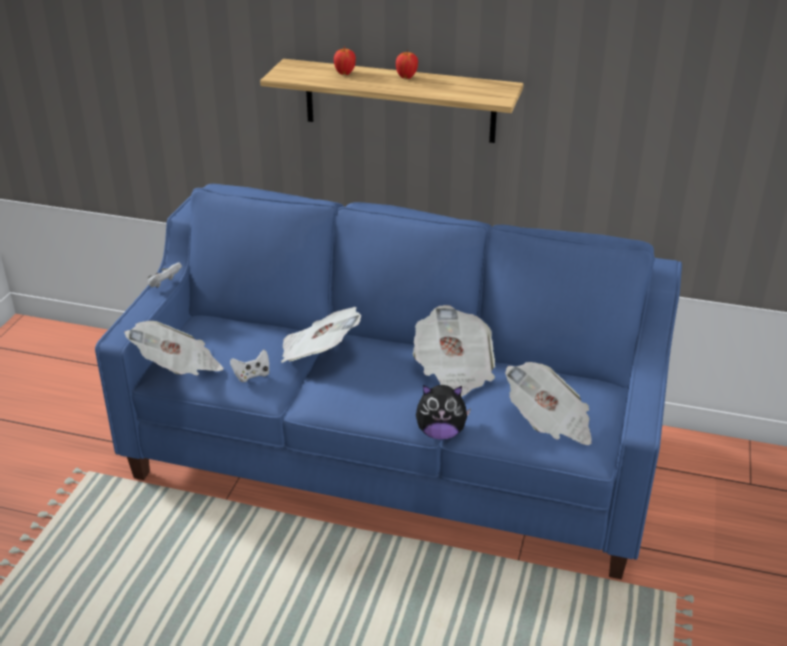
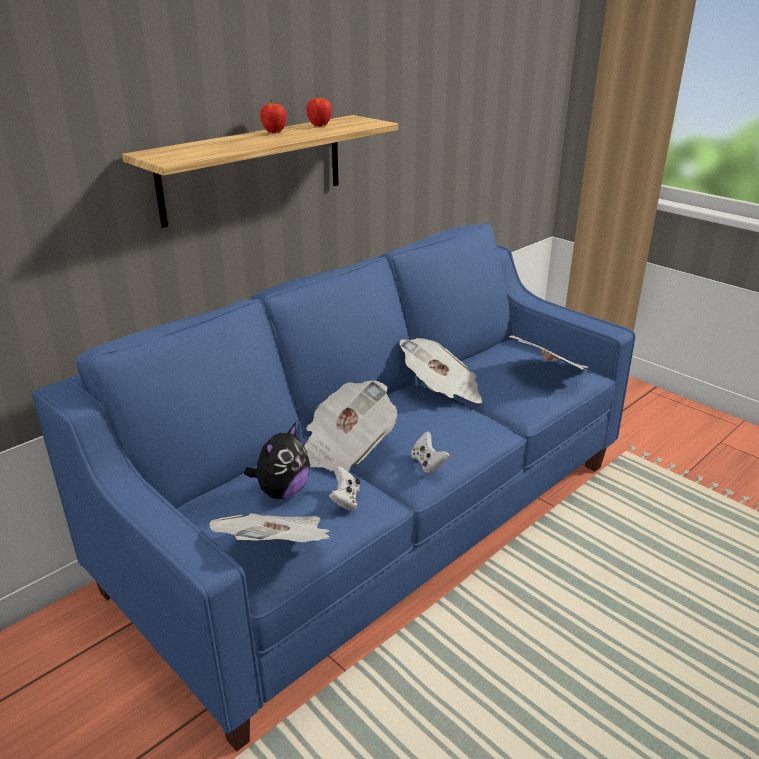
camera: 60 degrees left, 5 degrees down
(165, 284) = (139, 490): white game controller -> white game controller (428, 464)
(345, 73) = (220, 143): apple -> apple (319, 125)
(440, 432) = (514, 428): plush toy -> plush toy (282, 492)

